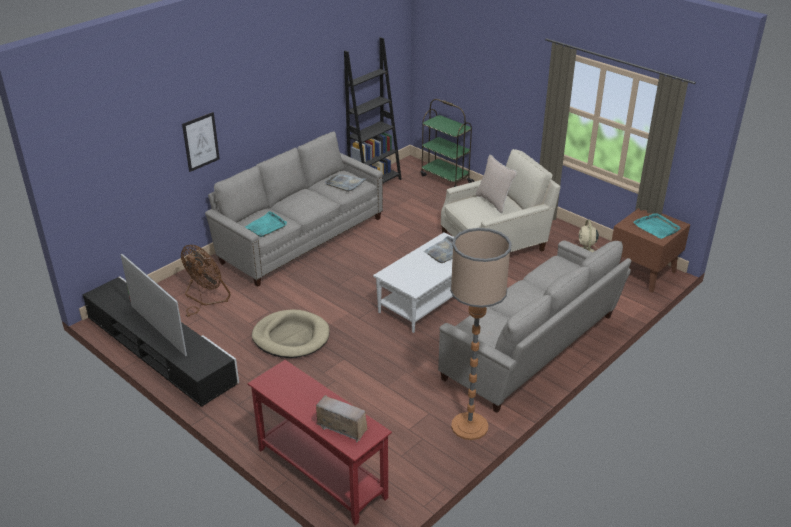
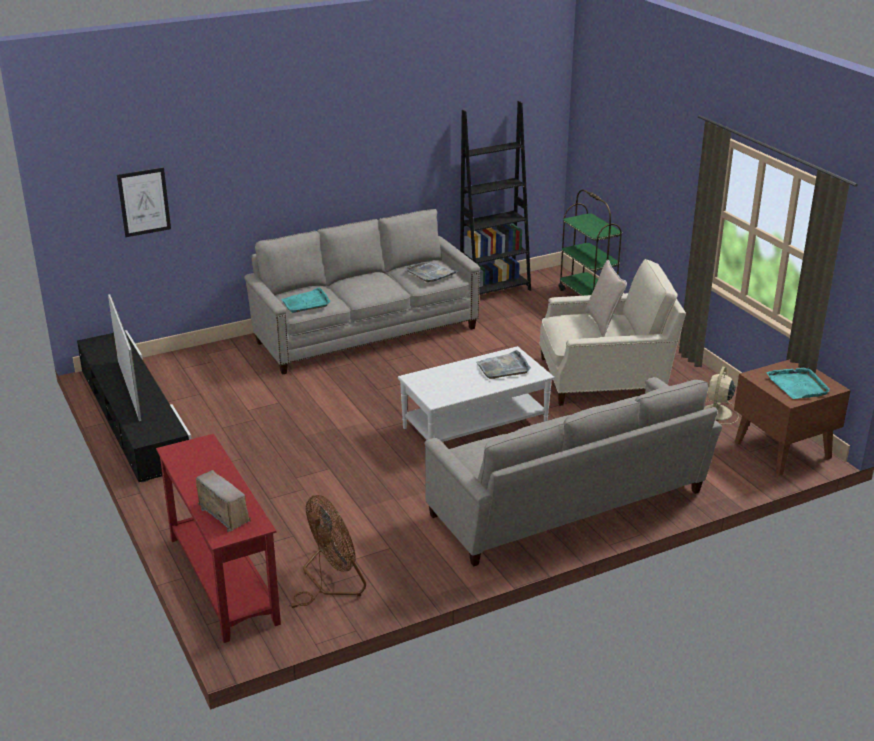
camera: 20 degrees right, 5 degrees down
(201, 141) = (248, 189): picture -> picture (144, 202)
(202, 297) = (214, 374): brown fan -> brown fan (326, 580)
(291, 337) = (285, 433): beige dog bed -> none
(469, 426) = (429, 573): floor lamp -> none

